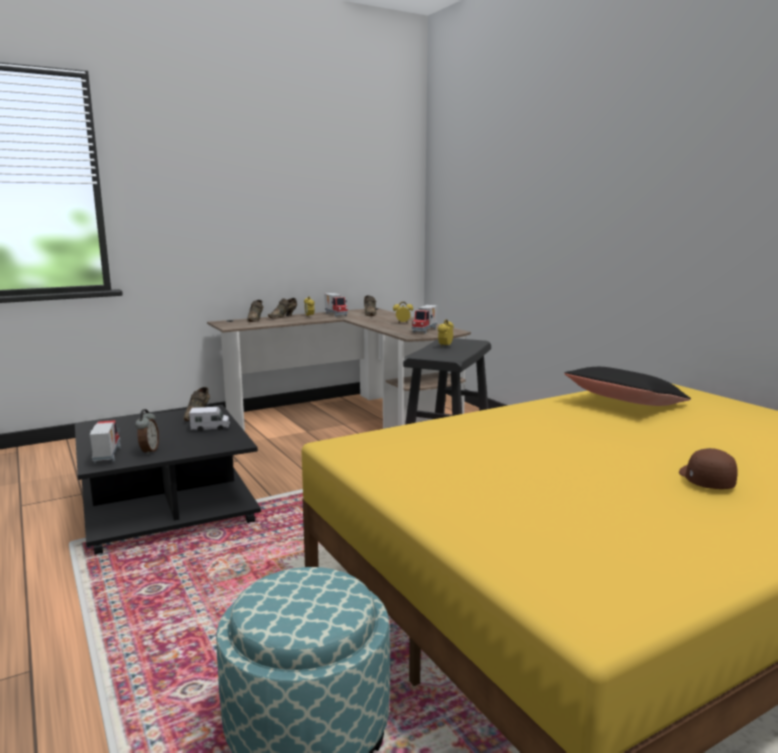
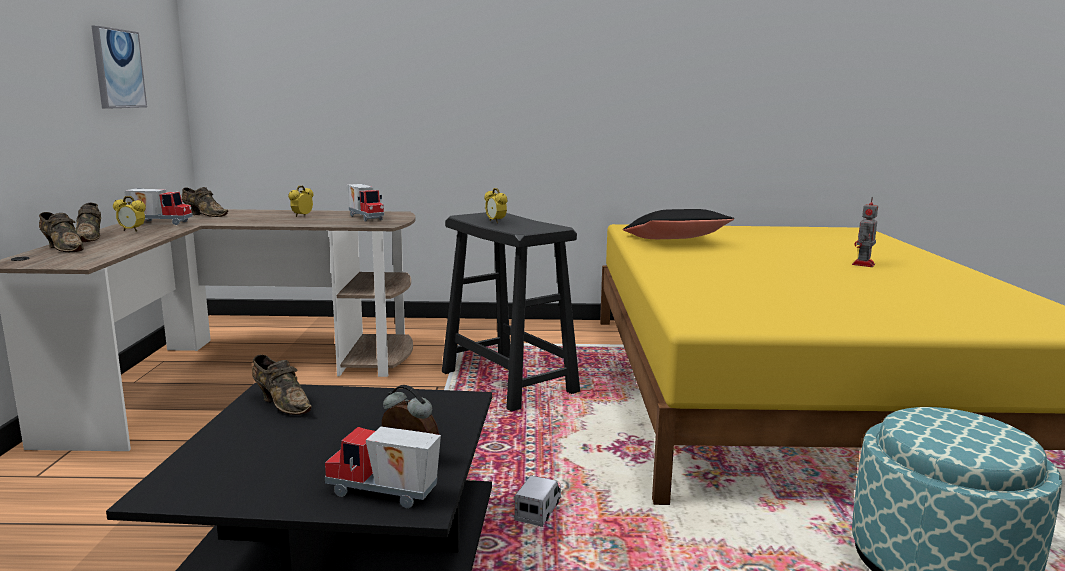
camera: 60 degrees left, 0 degrees up
(210, 428) = (365, 405): toy truck -> toy truck (538, 511)
(349, 220) = (118, 68): none -> picture
(704, 480) = (863, 264): brown cap -> toy robot

